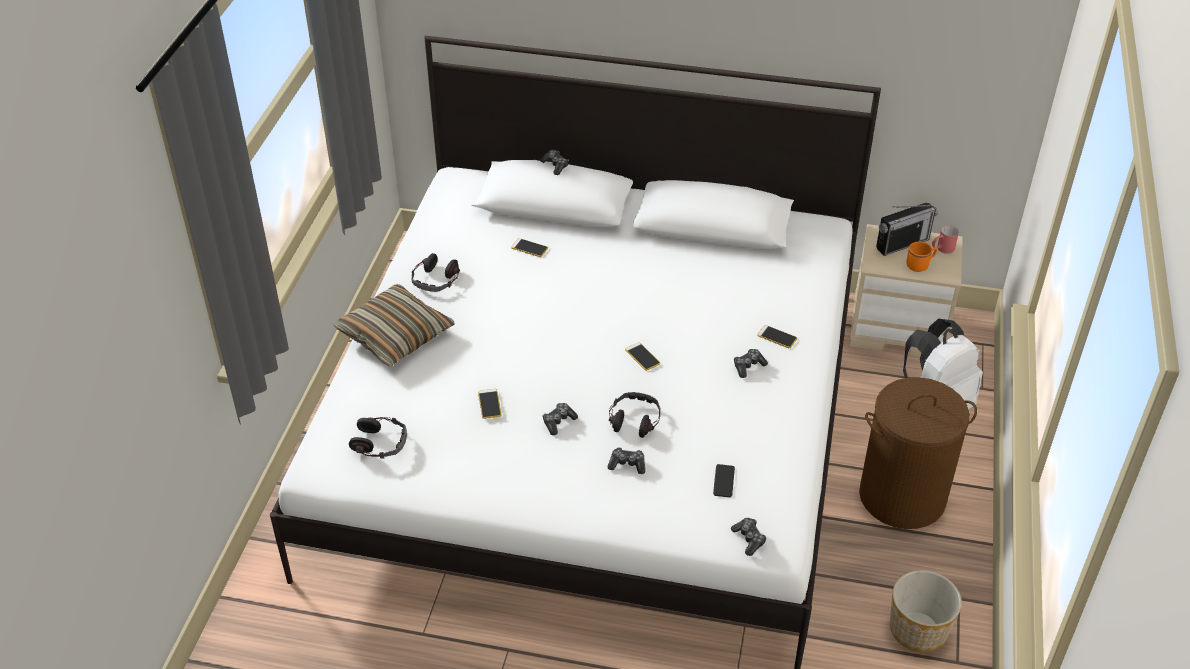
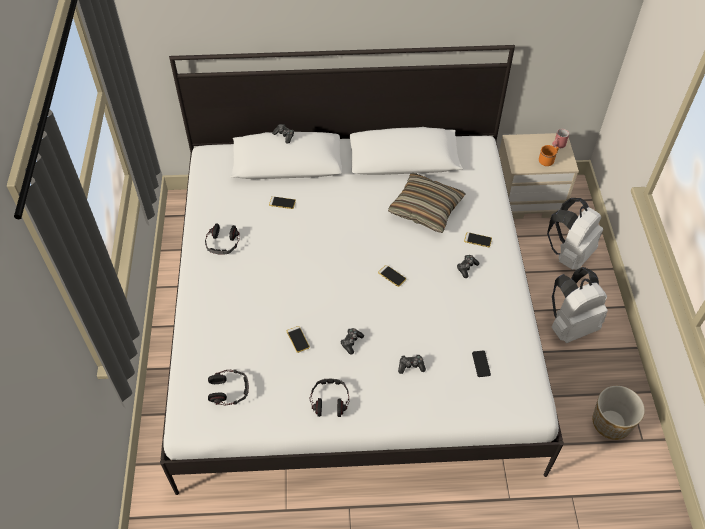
camera: 15 degrees left, 10 degrees up
(395, 335) = (209, 296): pillow -> pillow (425, 209)
(634, 419) = (403, 328): headphones -> headphones (329, 400)
(749, 539) = (513, 406): game controller -> none
(902, 244) = (530, 146): radio -> none
(902, 496) = (570, 325): brown laundry basket -> white backpack

